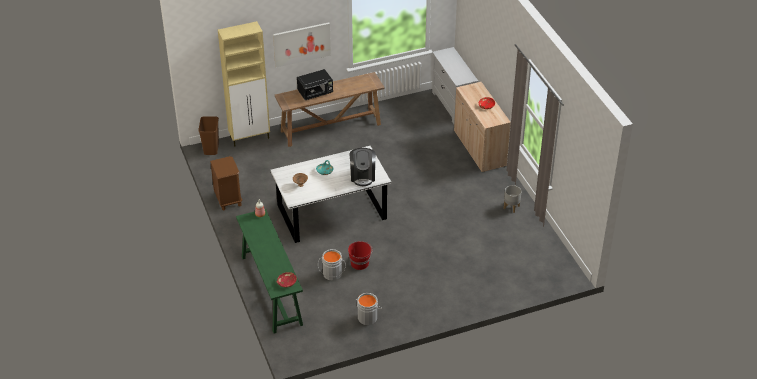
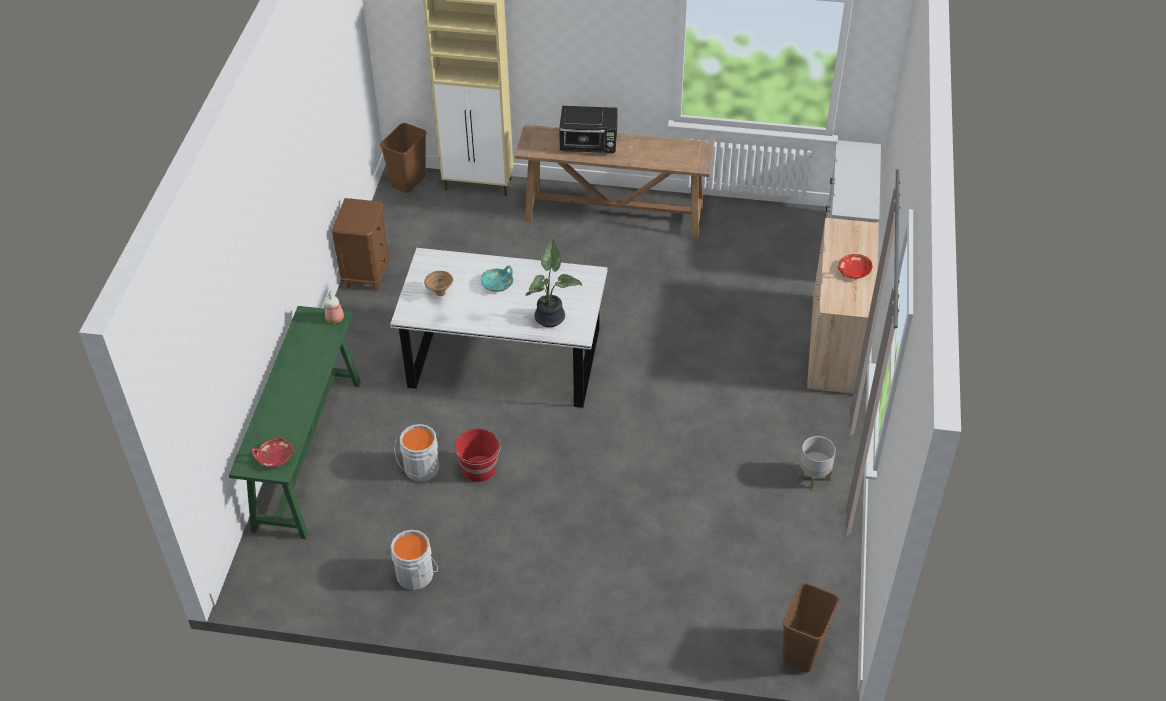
camera: 30 degrees right, 5 degrees up
(302, 44) = (586, 51): picture -> none
(363, 176) = (551, 317): coffee machine -> potted plant
(557, 276) = (802, 651): none -> brown trash can

